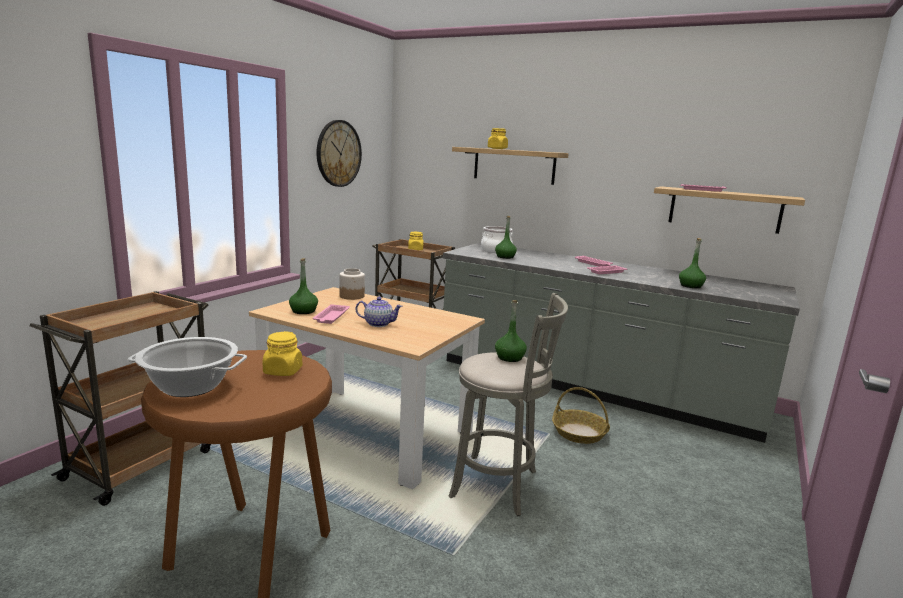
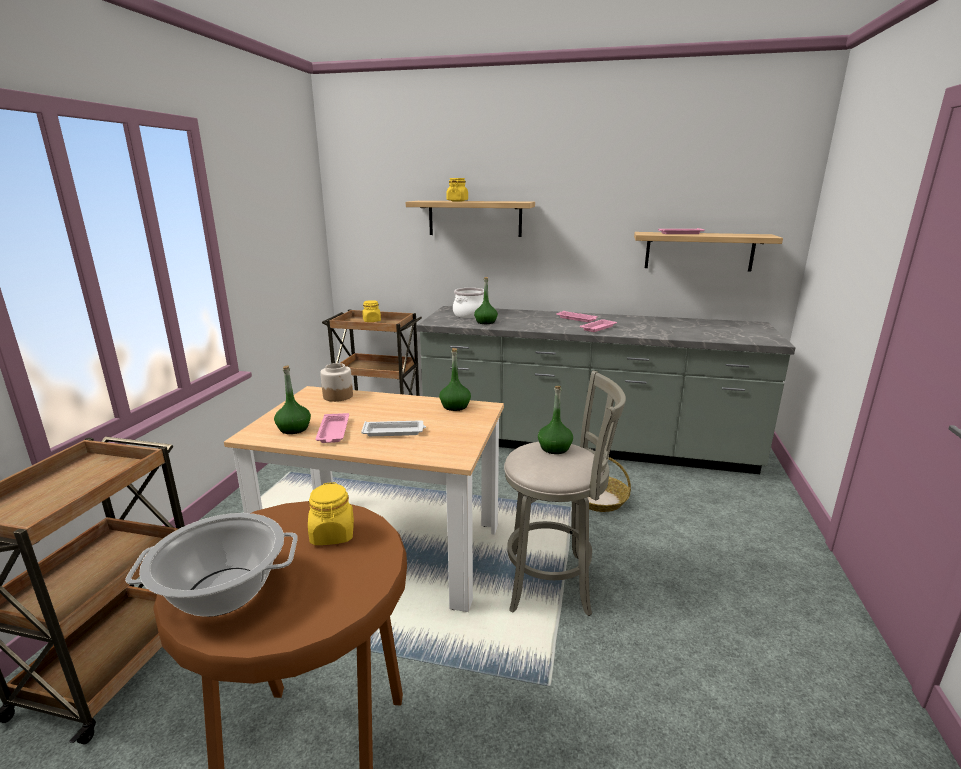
camera: 15 degrees left, 5 degrees up
(338, 153) = (271, 219): wall clock -> none
(378, 324) = (394, 432): teapot -> white tray
(691, 286) = (686, 334): green bottle -> green bottle (455, 406)

